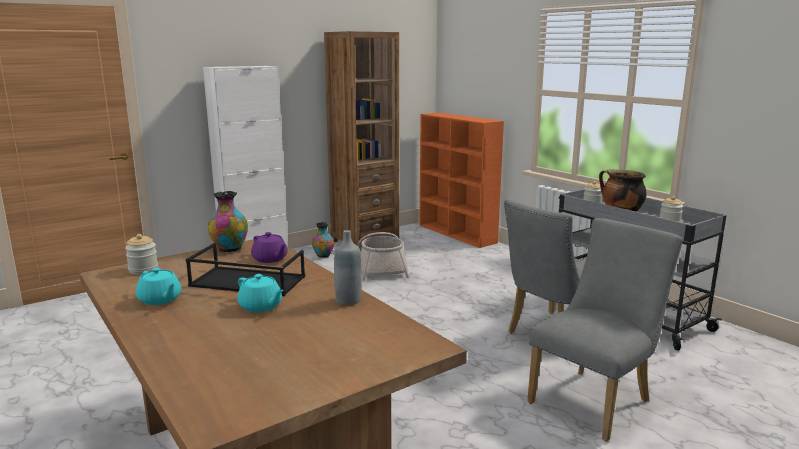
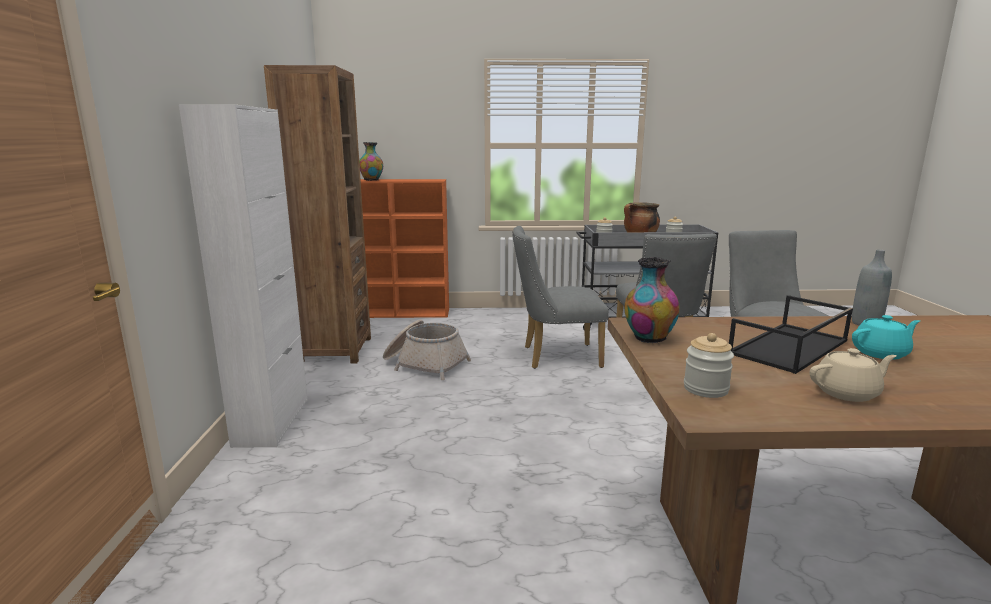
camera: 55 degrees left, 0 degrees up
(160, 300) = (847, 393): turquoise teapot -> beige teapot
(270, 259) = (708, 329): purple teapot -> none
(323, 256) = (333, 379): vase -> vase (372, 180)
(464, 300) = (555, 357): none -> grey chair

